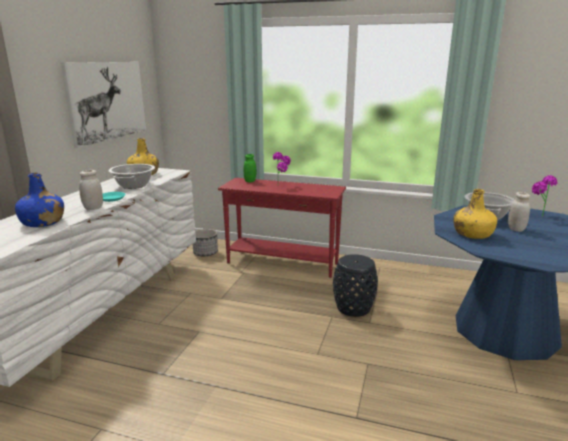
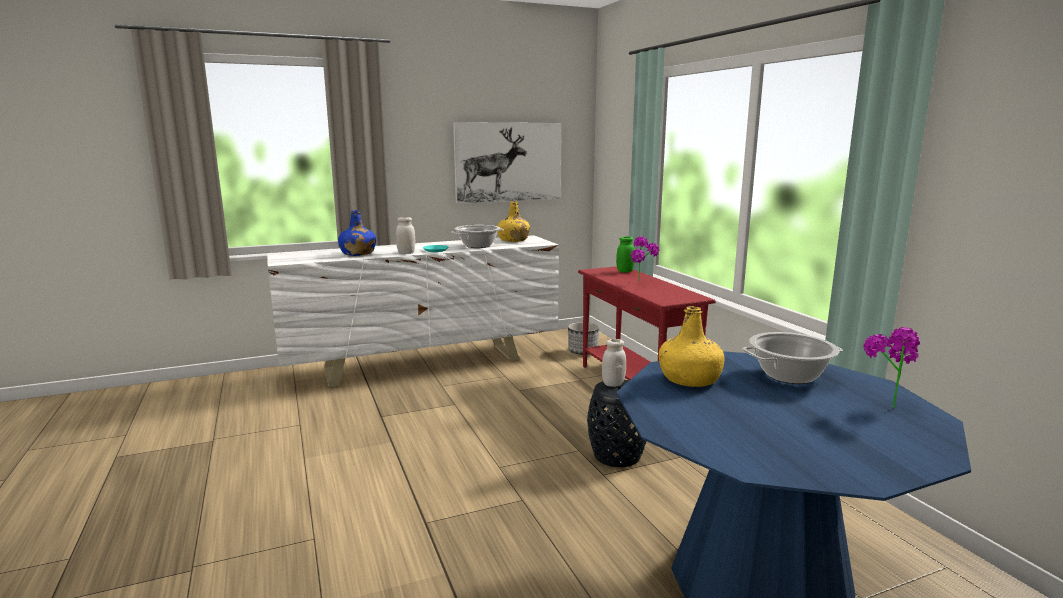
camera: 50 degrees right, 5 degrees down
(516, 229) = (775, 399): white jar -> white jar (613, 384)

